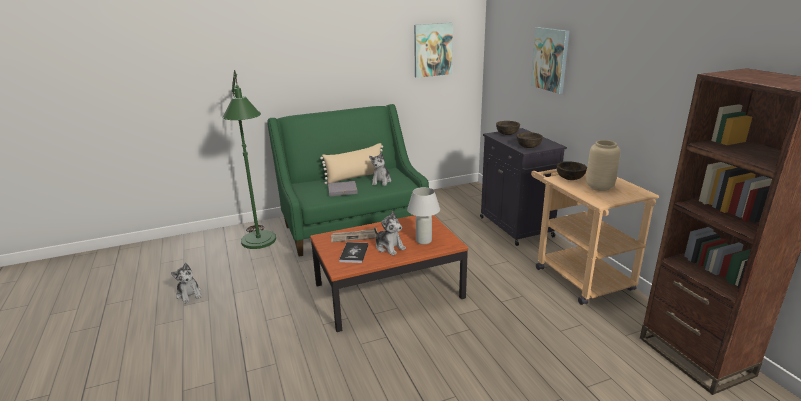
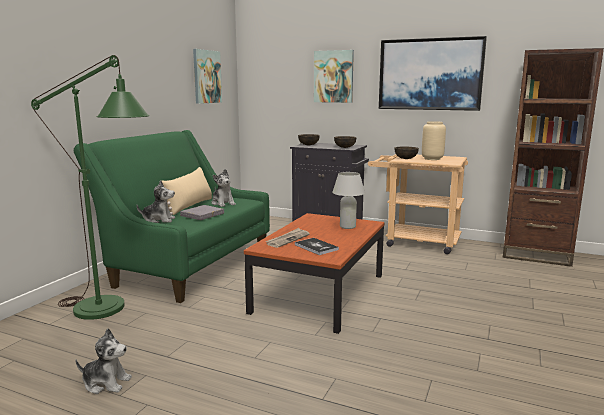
camera: 45 degrees left, 10 degrees down
(389, 247) = (333, 236): plush toy -> plush toy (158, 220)
(636, 75) = (430, 74): none -> picture

